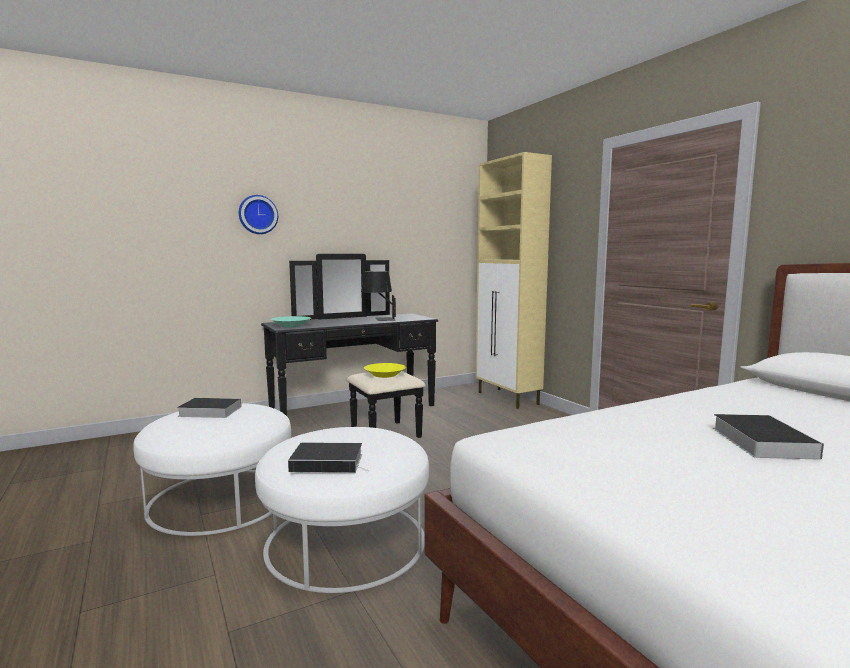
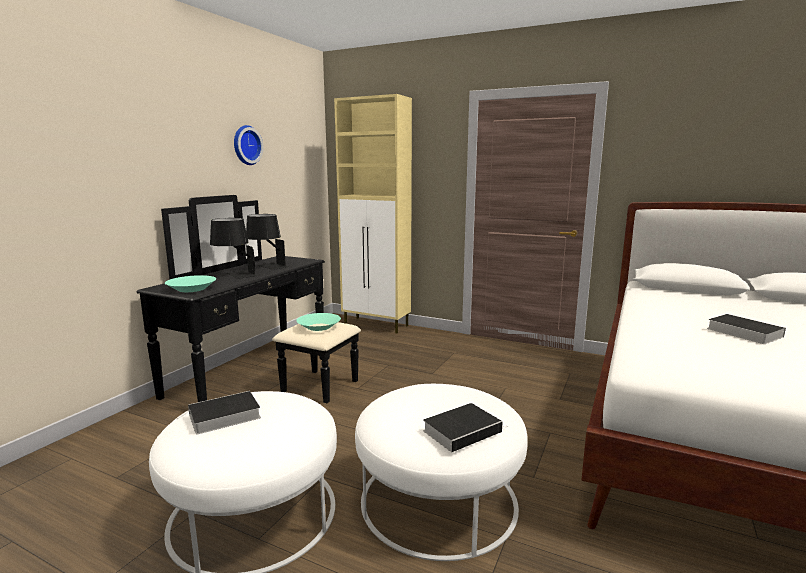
camera: 35 degrees left, 5 degrees up
(258, 214) = (116, 150): wall clock -> wall clock (245, 145)
(340, 321) = (234, 275): none -> black table lamp
(385, 375) = (319, 327): yellow bowl -> turquoise bowl

